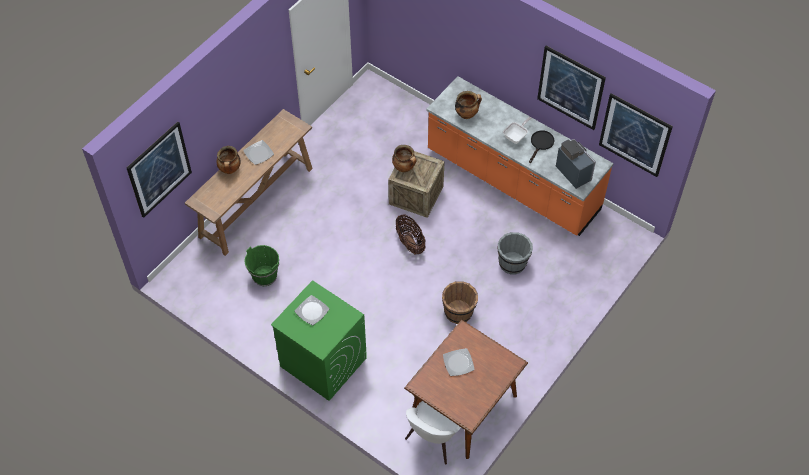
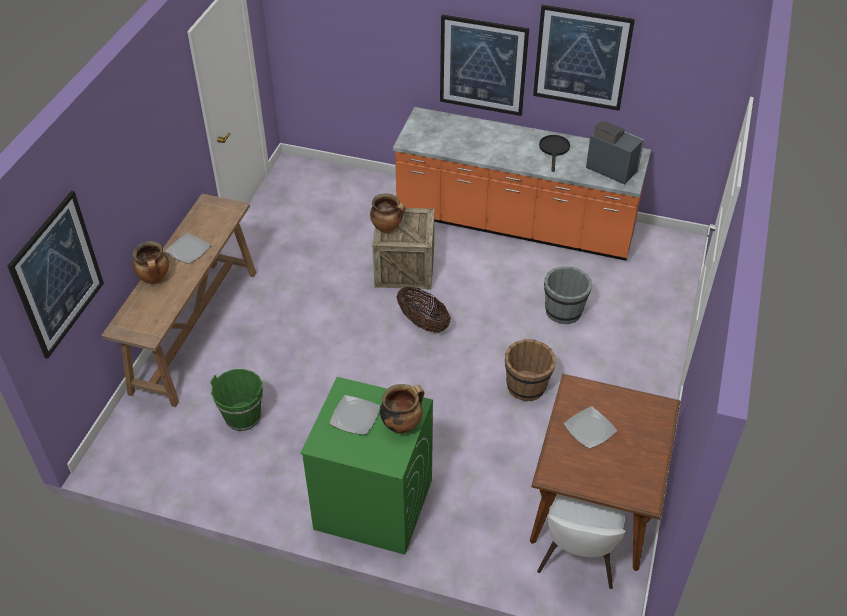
camera: 20 degrees left, 10 degrees down
(467, 114) = (446, 141): cooking pot -> cooking pot (402, 424)
(516, 136) = (520, 149): frying pan -> none
(635, 135) = (680, 94): picture -> picture (483, 65)

